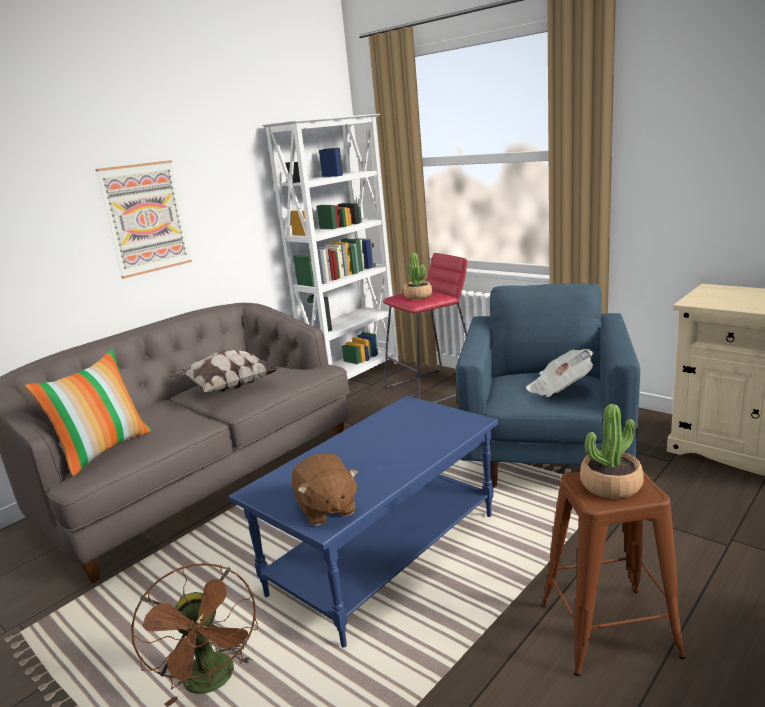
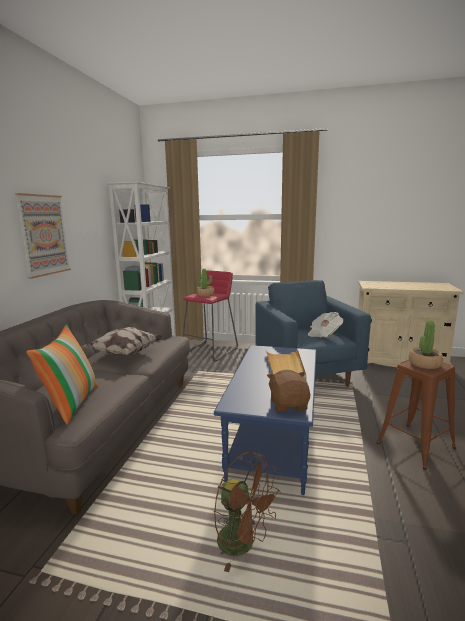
camera: 30 degrees left, 5 degrees down
(326, 509) = (289, 405): brown plush toy -> brown plush toy turned 135 degrees counterclockwise
(406, 442) = (285, 366): none -> beige tray

